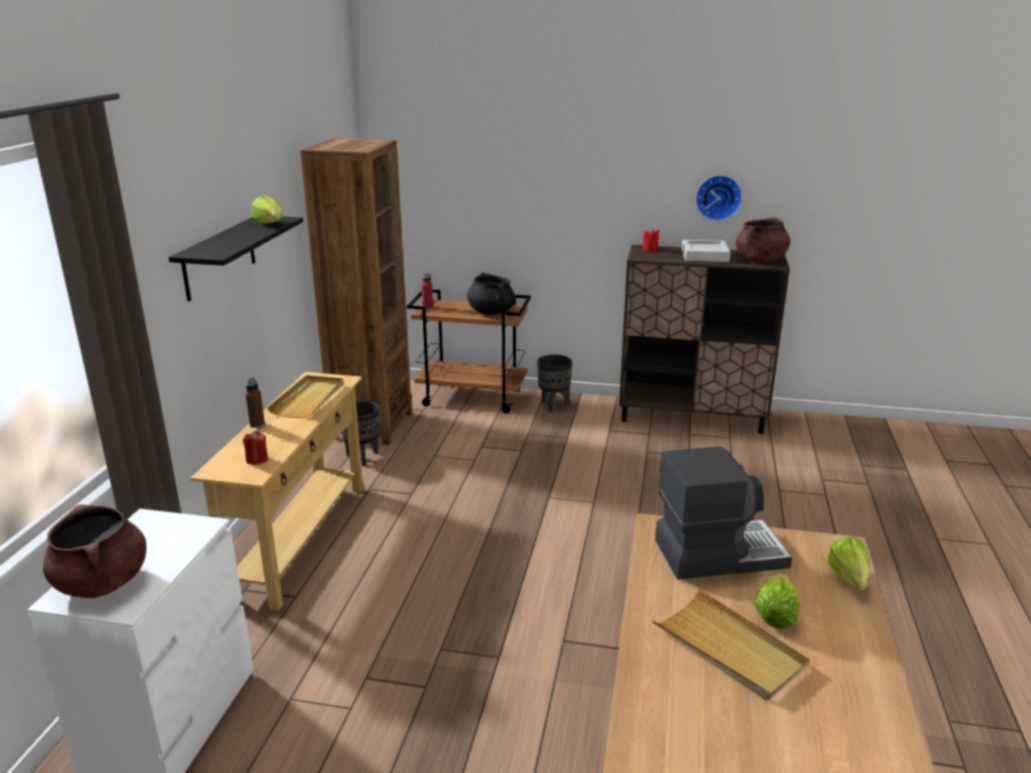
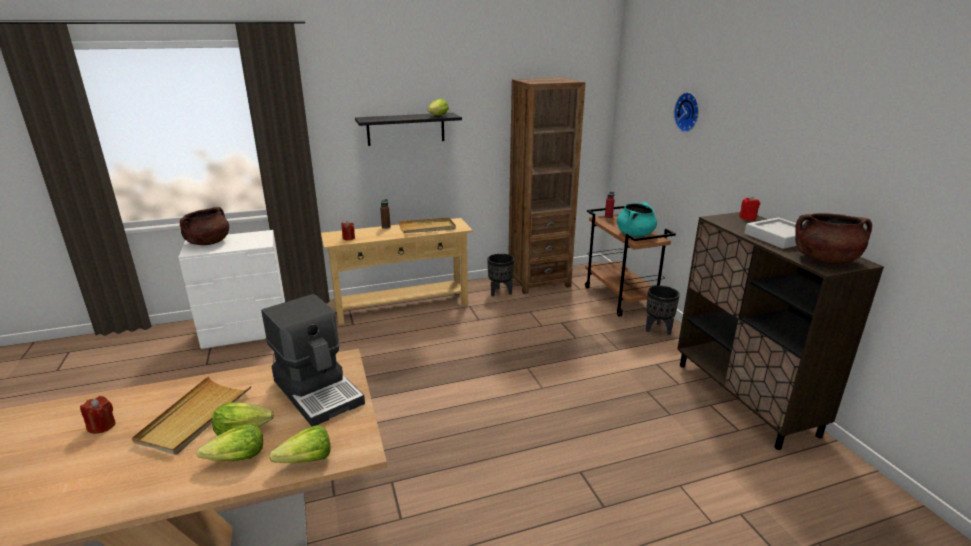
camera: 60 degrees right, 0 degrees up
(491, 312) = (635, 234): black cooking pot -> turquoise cooking pot
(710, 733) = (102, 426): none -> red candle
(718, 197) = (832, 182): wall clock -> wall clock (688, 112)
(829, 623) = (237, 458): none -> lettuce

